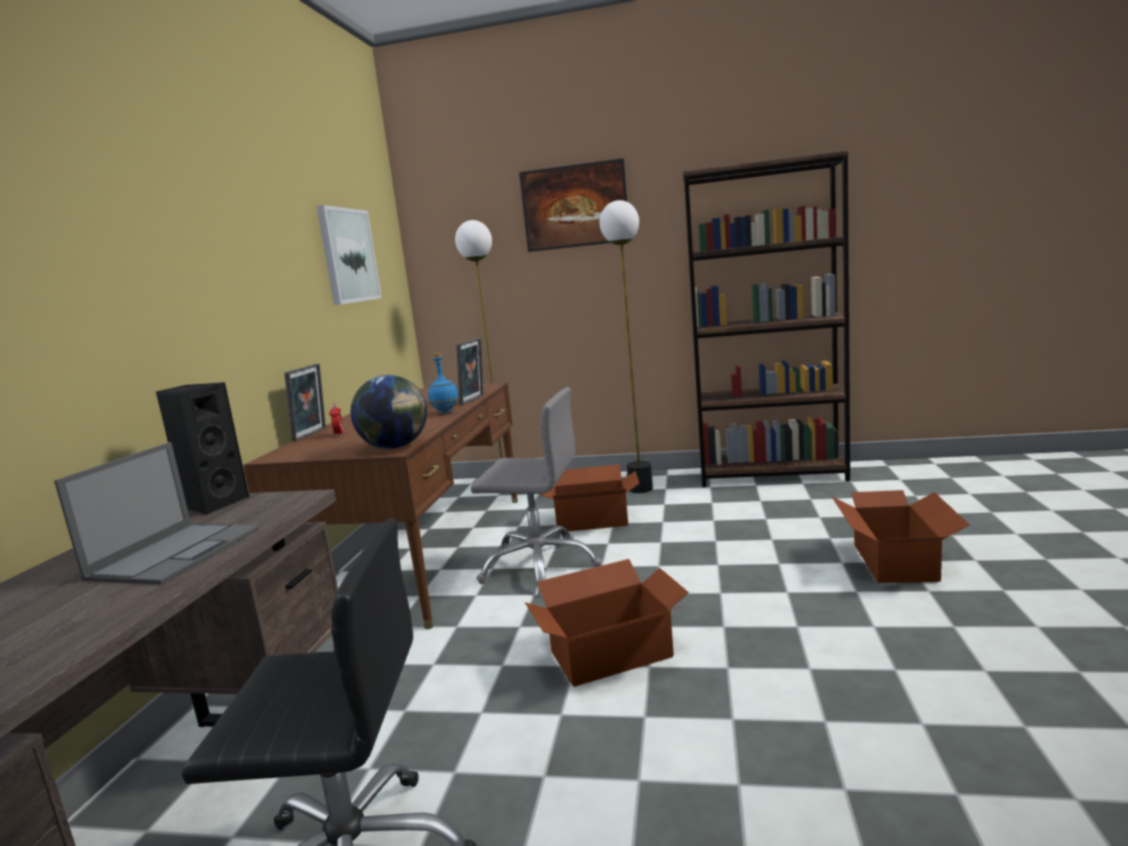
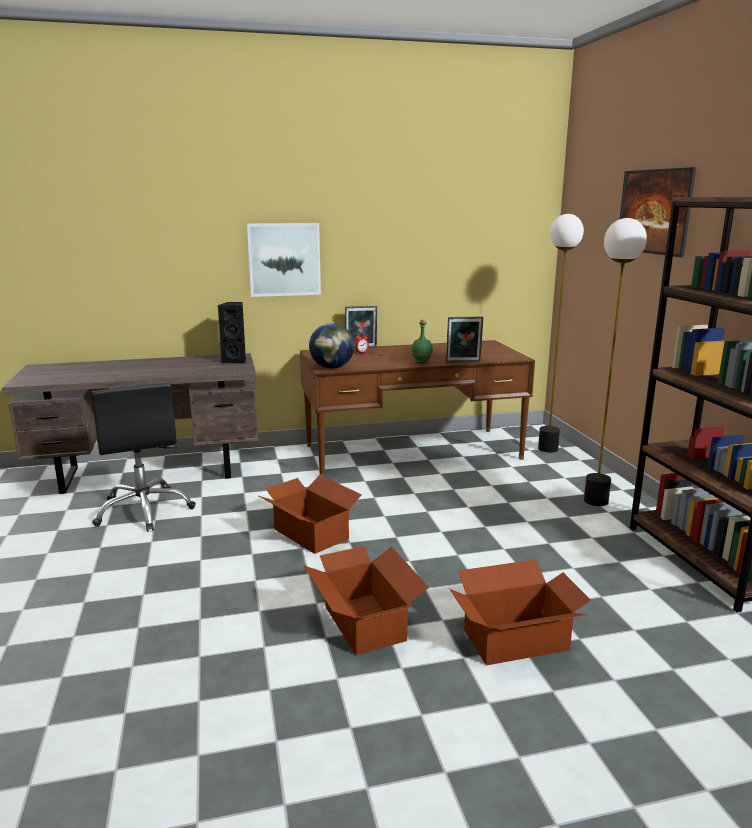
camera: 65 degrees right, 5 degrees up
(177, 552) = (177, 370): laptop -> none
(348, 256) = (462, 233): picture -> picture (284, 259)
(445, 412) = (422, 362): blue bottle -> green bottle
(539, 566) = (414, 491): grey office chair -> none
(591, 520) = (506, 493): cardboard box -> cardboard box (365, 622)

